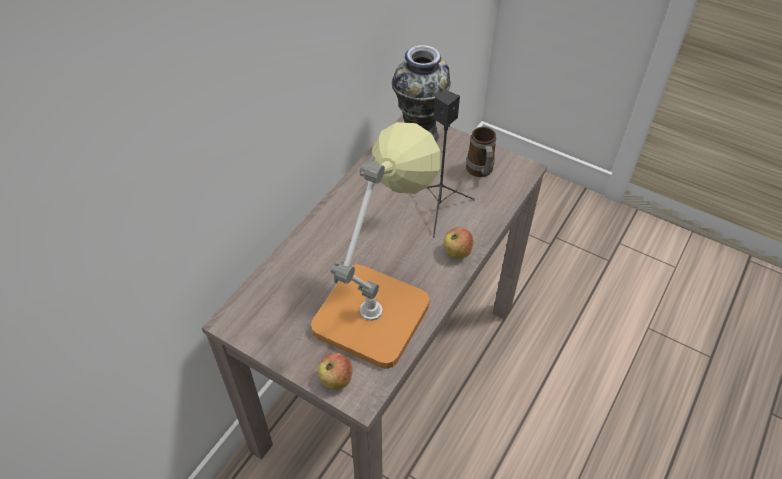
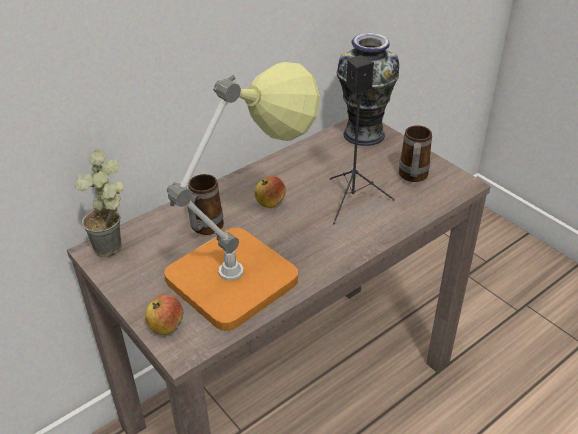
camera: 20 degrees right, 10 degrees down
(250, 315) = (116, 249): none -> potted plant
(322, 272) = (204, 229): none -> mug
(457, 252) = (352, 242): apple -> apple (270, 203)

